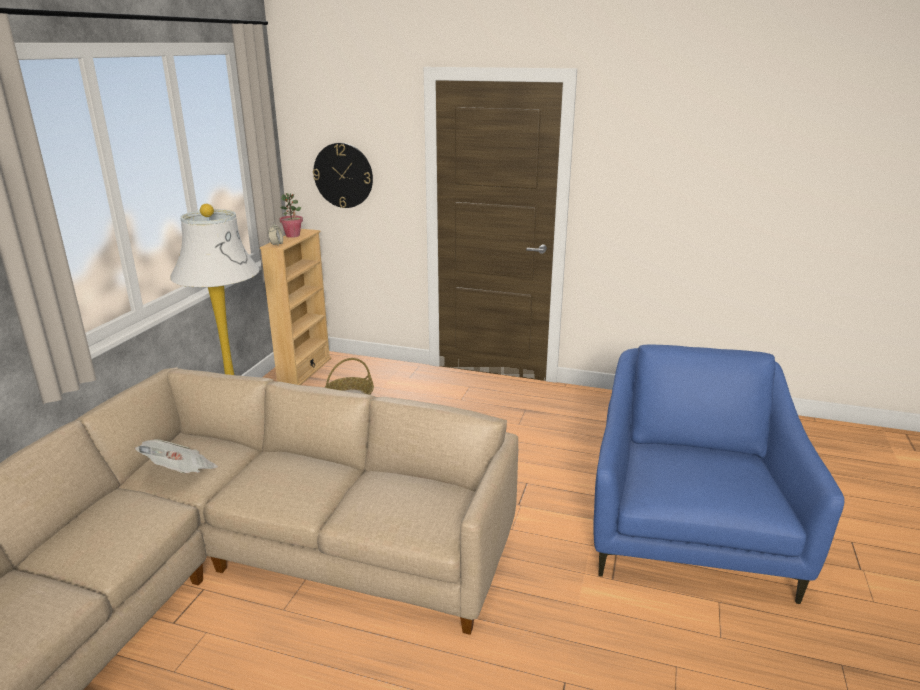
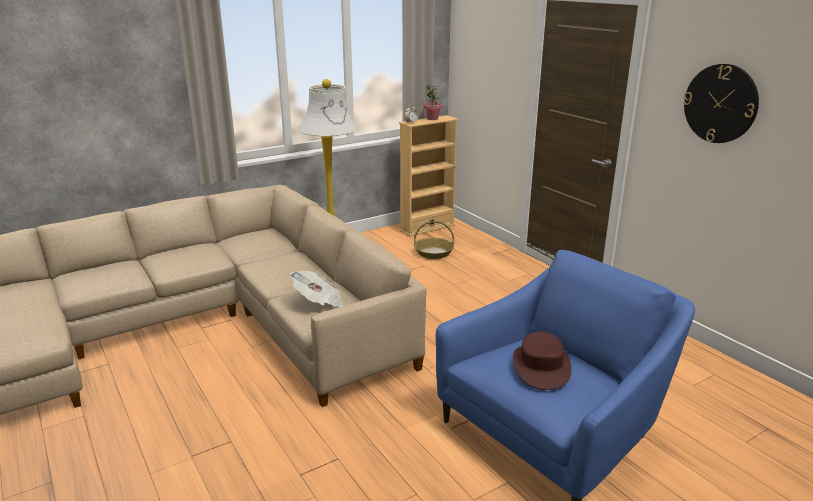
camera: 40 degrees right, 0 degrees up
(181, 472) = (245, 245): newspaper -> newspaper (319, 302)
(343, 175) = (482, 76): wall clock -> wall clock (720, 103)
(701, 470) = (541, 367): none -> brown hat

